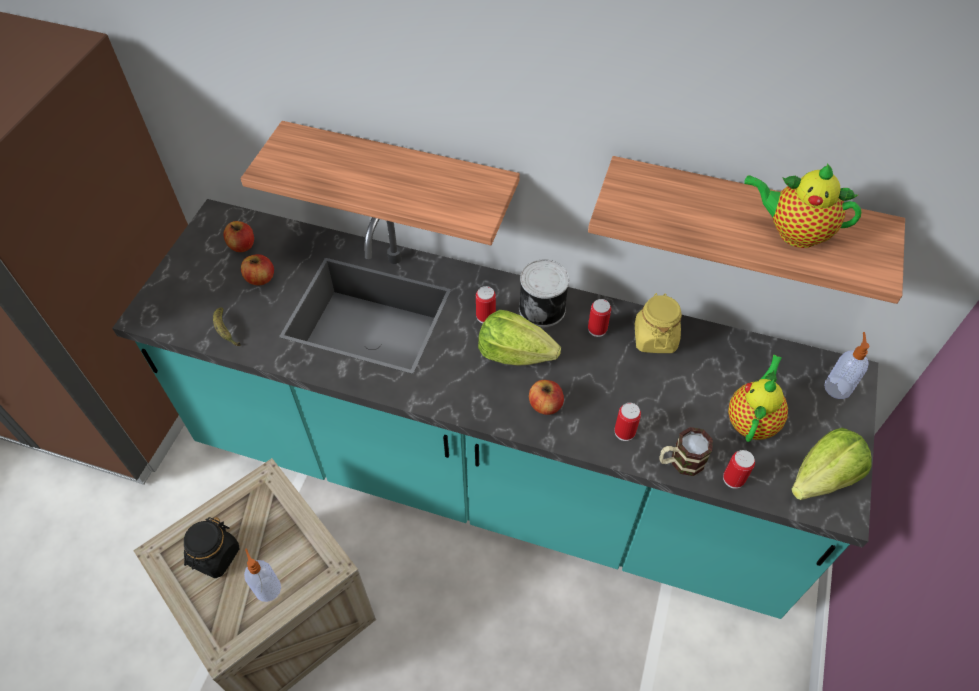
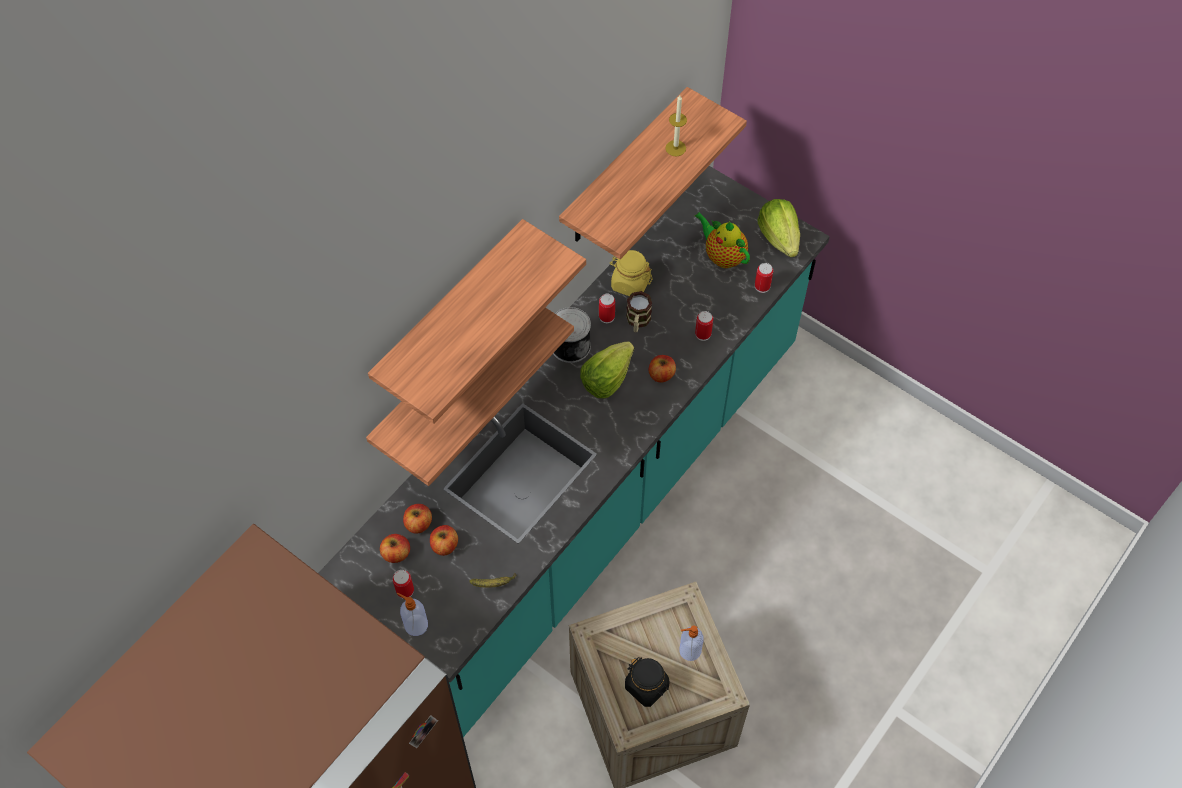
camera: 70 degrees left, 5 degrees up
(279, 251) = (418, 524): none -> apple
(414, 96) = (450, 313): none -> shelf
(485, 316) = (562, 387): can -> can (405, 590)
(680, 462) = (738, 311): mug -> mug (637, 322)
(793, 232) = (675, 148): teapot -> candle
(837, 387) = (715, 196): soap dispenser -> soap dispenser (415, 624)

